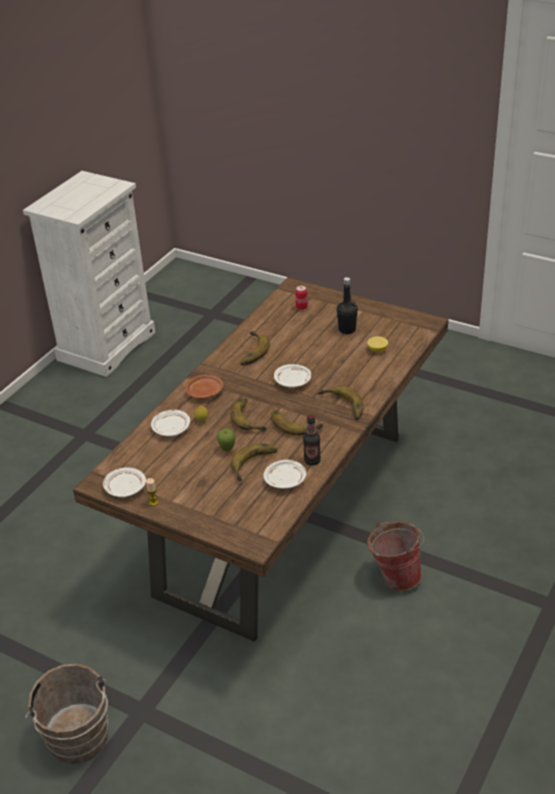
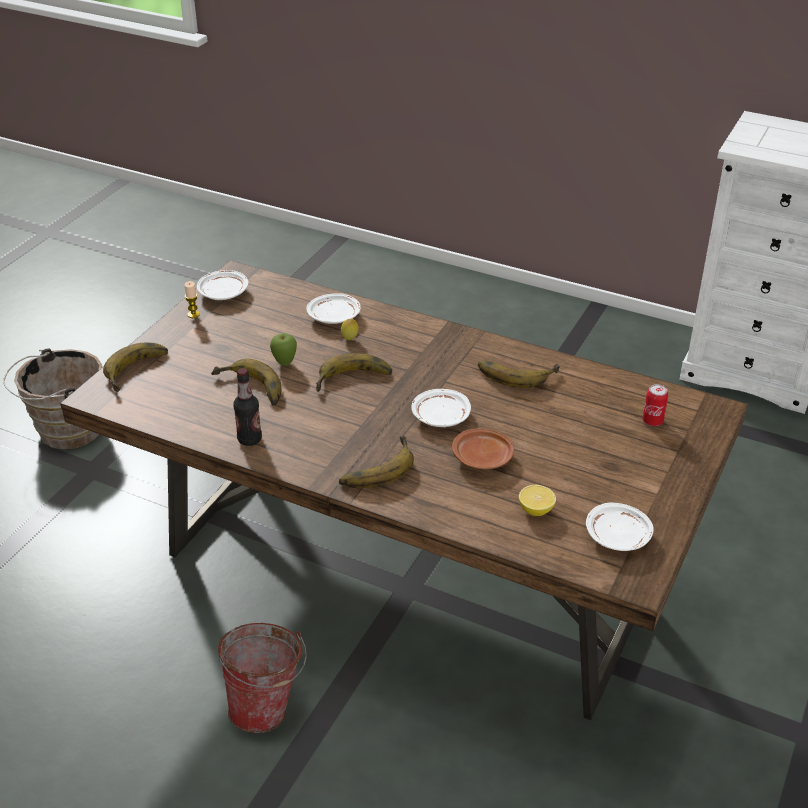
camera: 85 degrees right, 0 degrees up
(205, 392) = (414, 338): brown plate -> brown plate (483, 458)
(285, 480) = (213, 416): white plate -> white plate (618, 536)
(295, 423) = (338, 421): banana -> banana (139, 371)
(347, 330) = (593, 474): black bottle -> none

